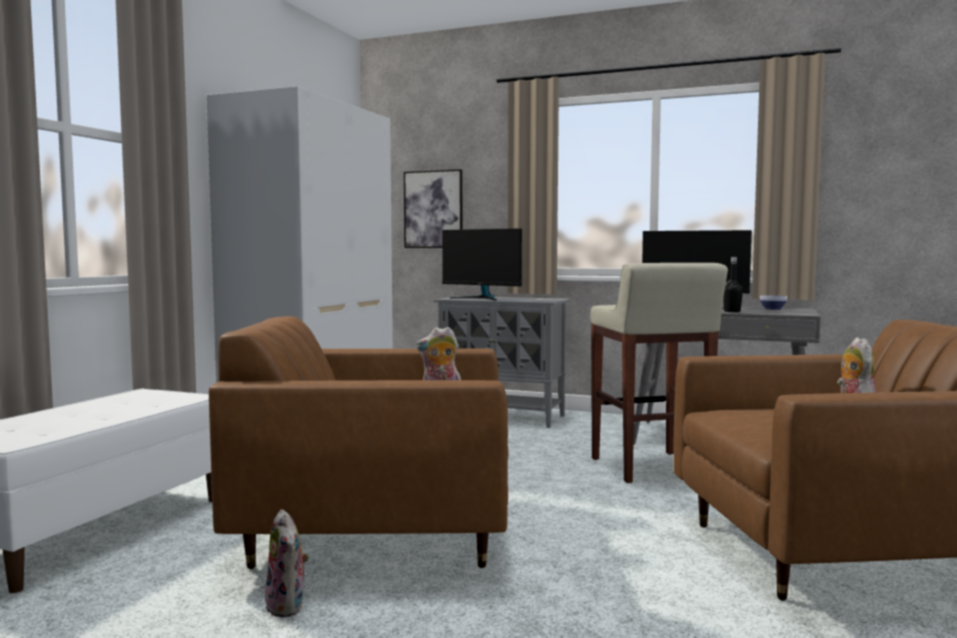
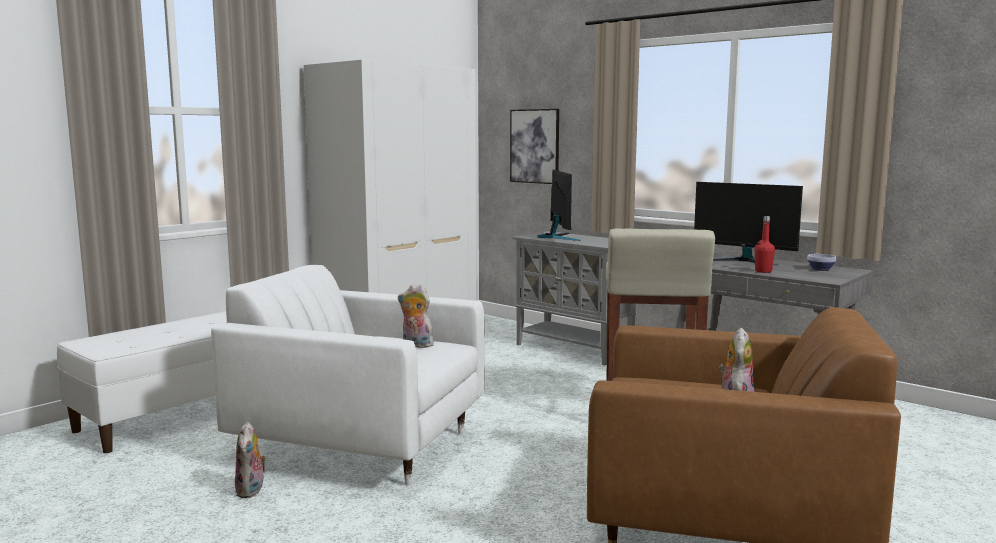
camera: 20 degrees right, 5 degrees up
(377, 533) = (360, 445): brown armchair -> white armchair
(482, 298) = (558, 237): monitor -> monitor turned 150 degrees counterclockwise
(732, 311) = (763, 271): black bottle -> red bottle

